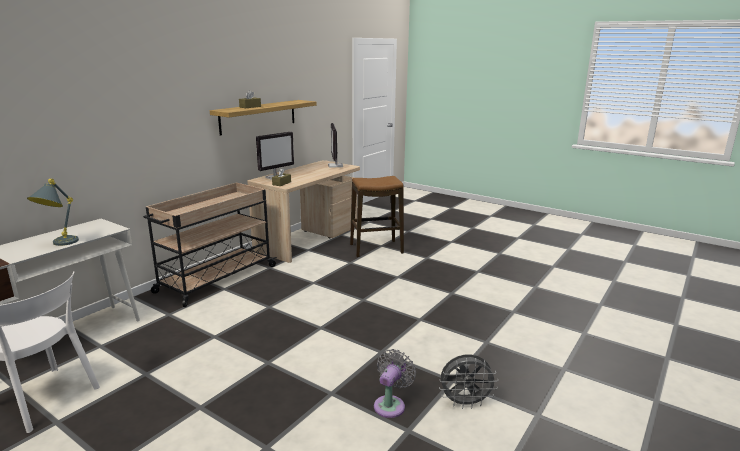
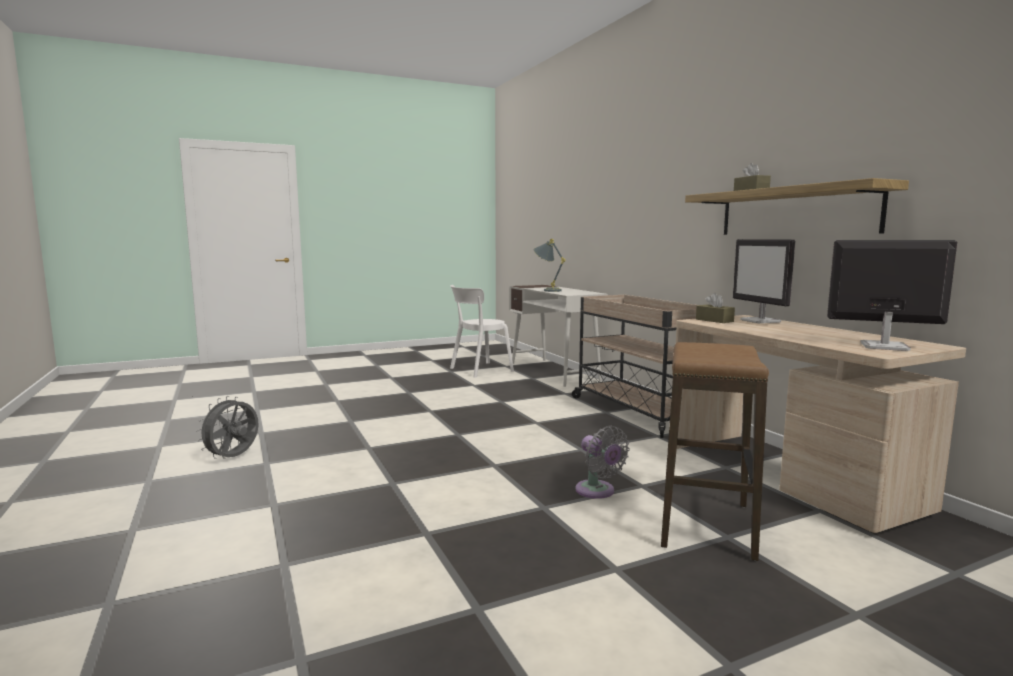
camera: 120 degrees right, 10 degrees down
(391, 404) = (296, 434): grey fan -> grey fan (597, 492)

